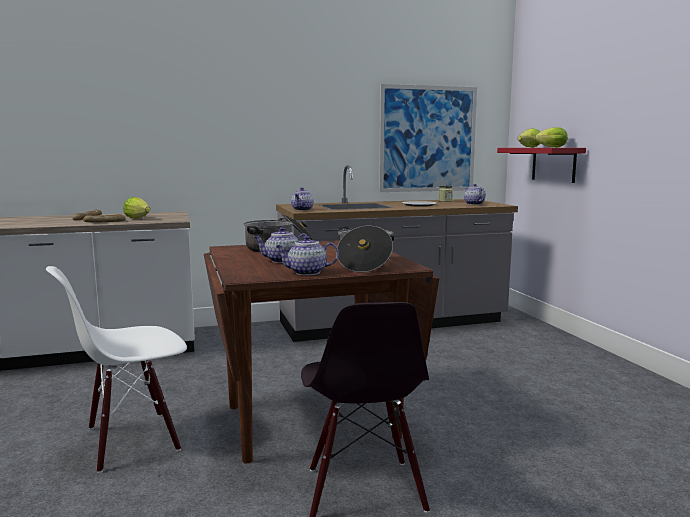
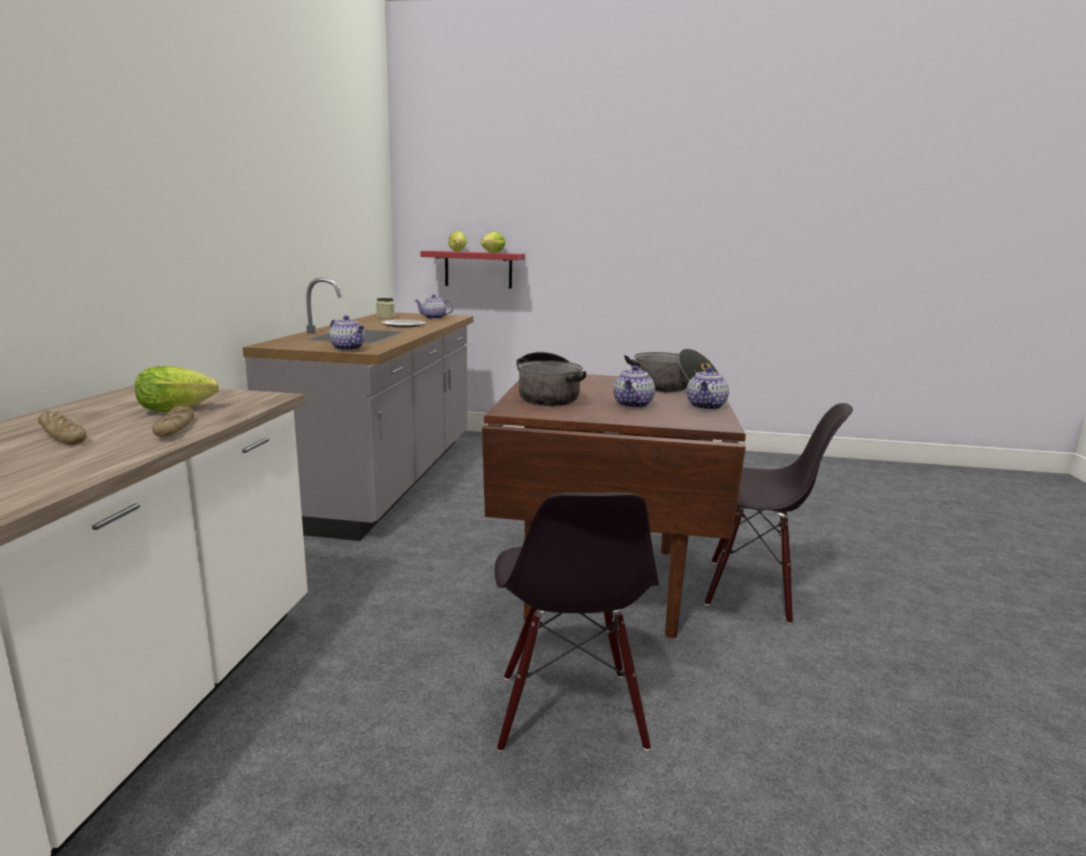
camera: 65 degrees left, 5 degrees up
(132, 440) = (569, 711): white chair -> black chair
(428, 139) = (350, 238): picture -> none

